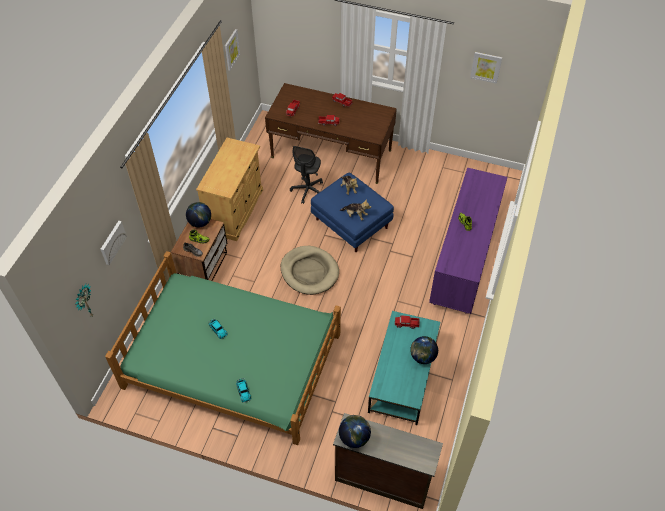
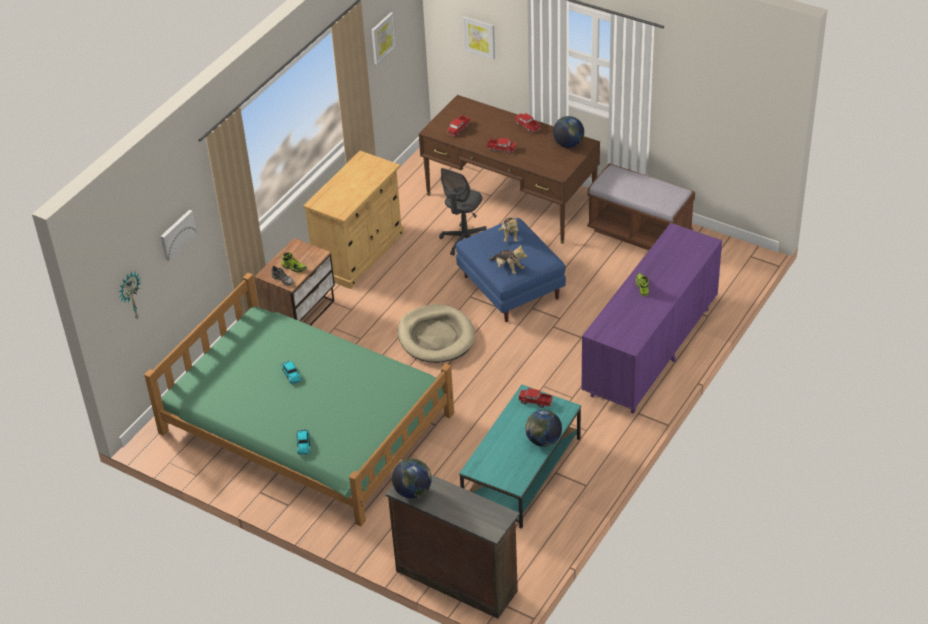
camera: 15 degrees right, 10 degrees down
(200, 222) = (300, 248): globe -> globe (568, 144)
(427, 168) = (639, 233): none -> brown bench
(486, 67) = (712, 91): picture -> picture (479, 37)

